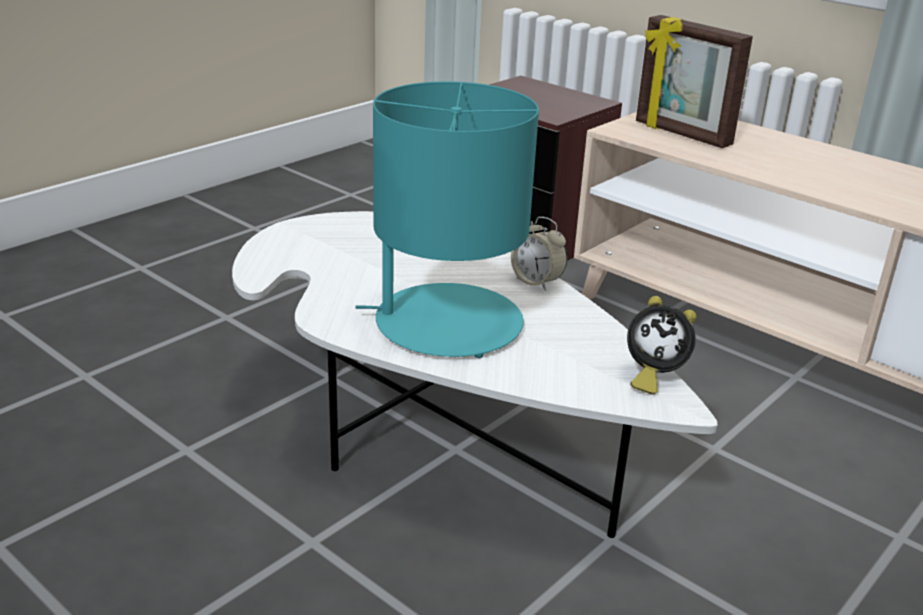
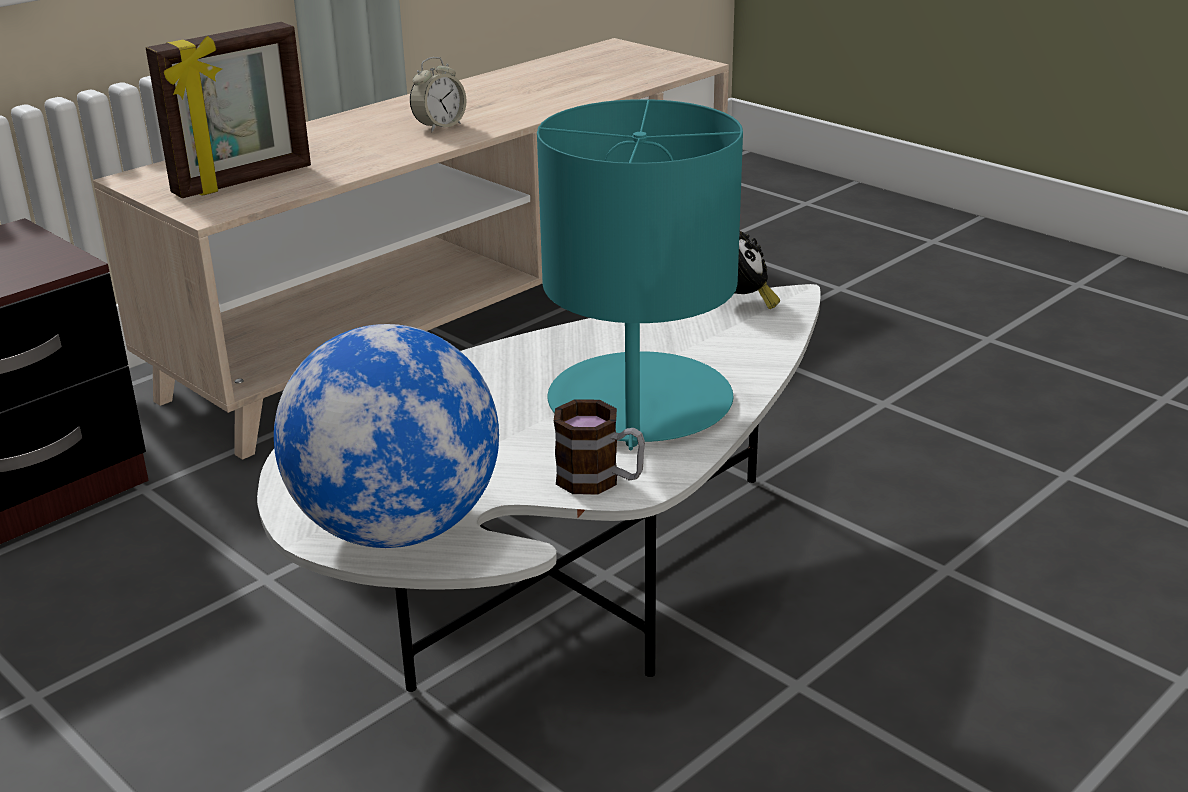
camera: 85 degrees left, 0 degrees up
(289, 247) = (397, 528): none -> globe
(333, 307) = (600, 481): none -> mug
(536, 282) = (530, 347): alarm clock -> alarm clock (439, 126)

